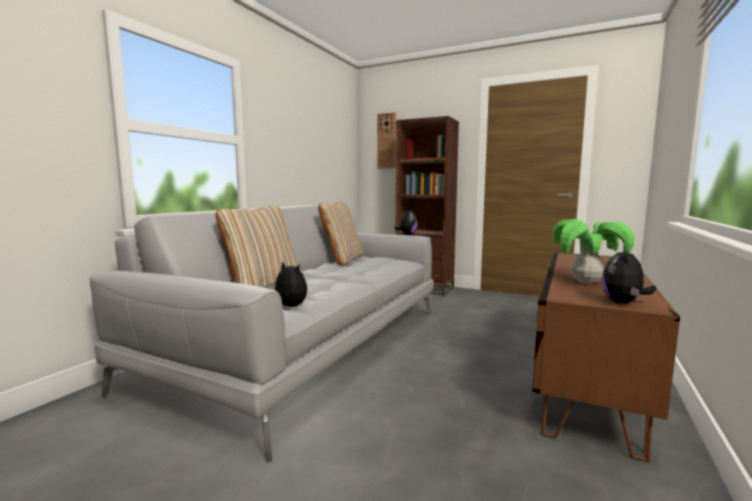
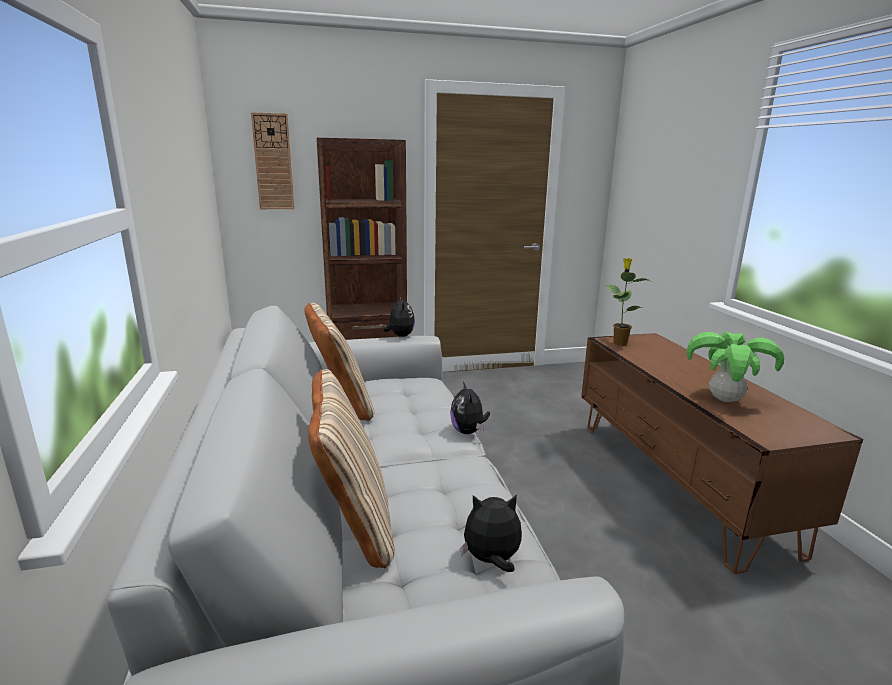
camera: 40 degrees left, 10 degrees up
(575, 256) = (619, 342): none -> potted plant
(623, 302) = (806, 430): plush toy -> plush toy (468, 431)

